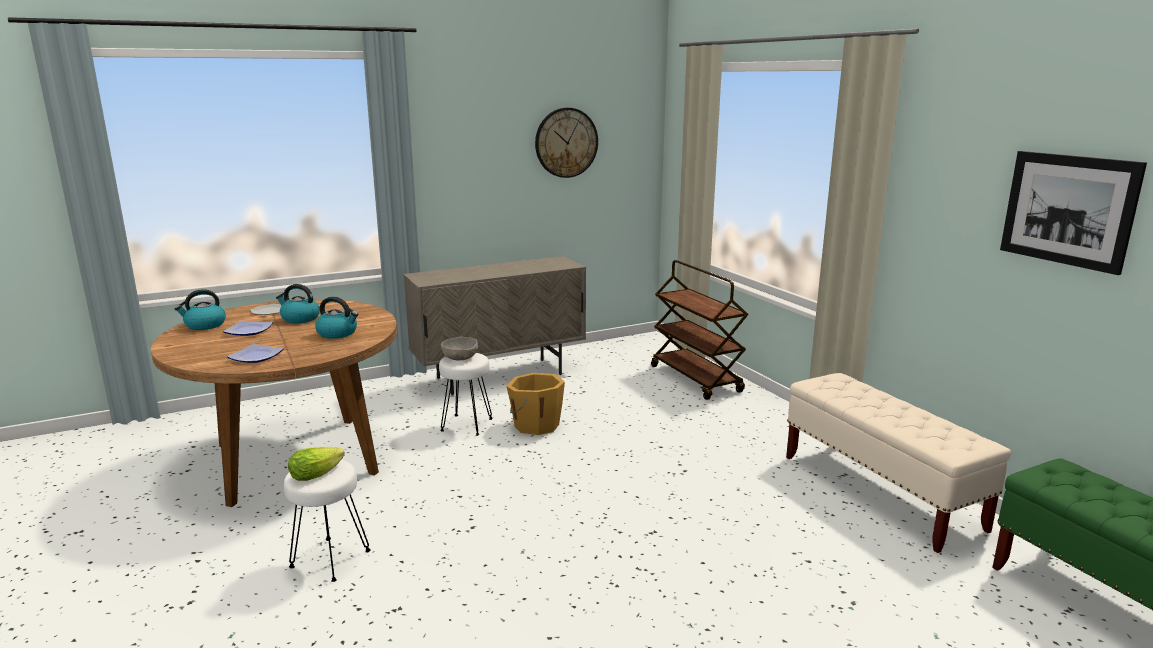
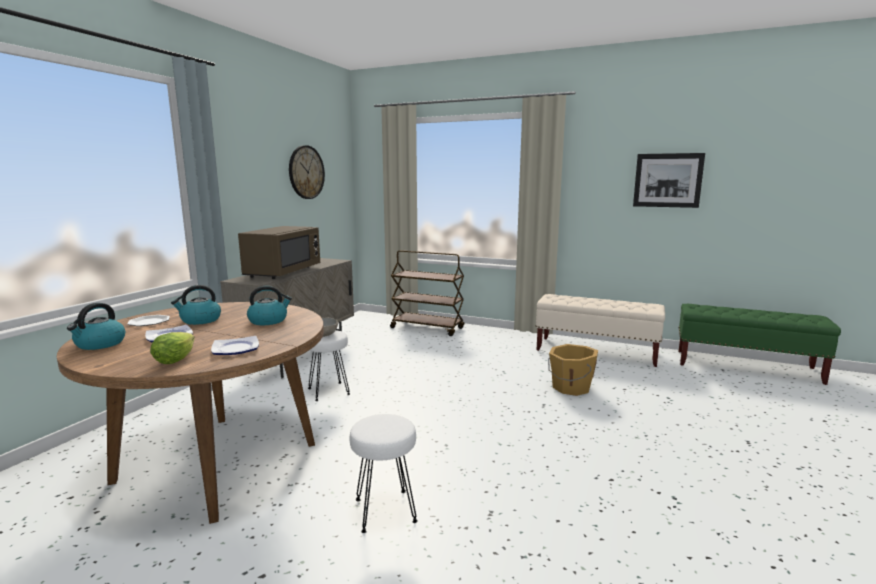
camera: 40 degrees left, 5 degrees down
(319, 473) = (384, 427): lettuce -> lettuce (177, 358)
(477, 273) = (283, 272): none -> brown microwave
(535, 425) = (377, 376): orange bucket -> orange bucket (570, 387)

